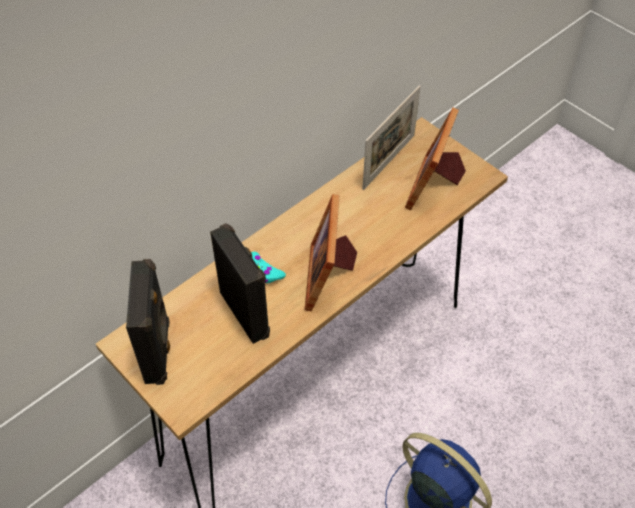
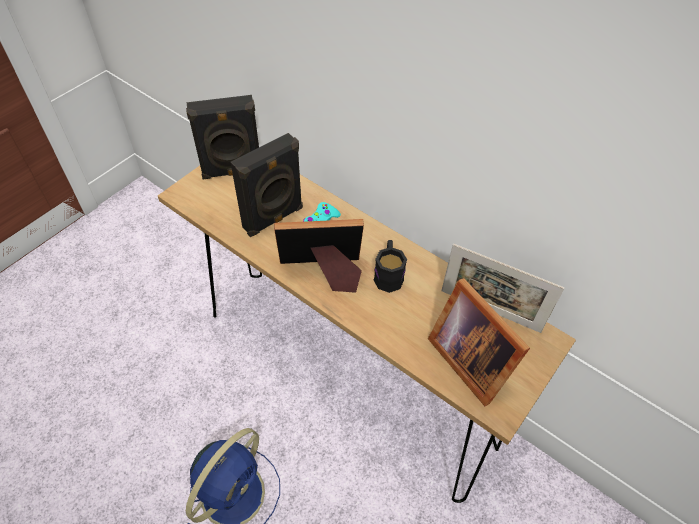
camera: 80 degrees right, 0 degrees up
(338, 225) = (388, 274): none -> black mug
(434, 184) = (469, 358): picture frame -> picture frame turned 135 degrees counterclockwise

